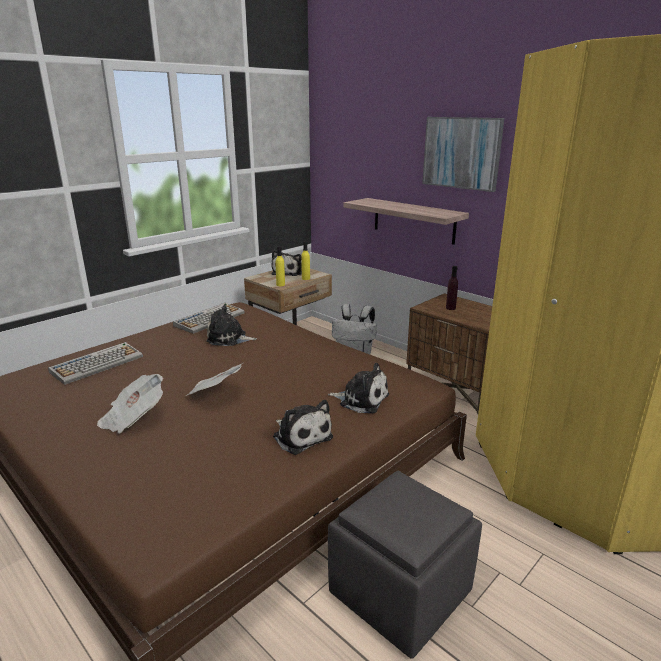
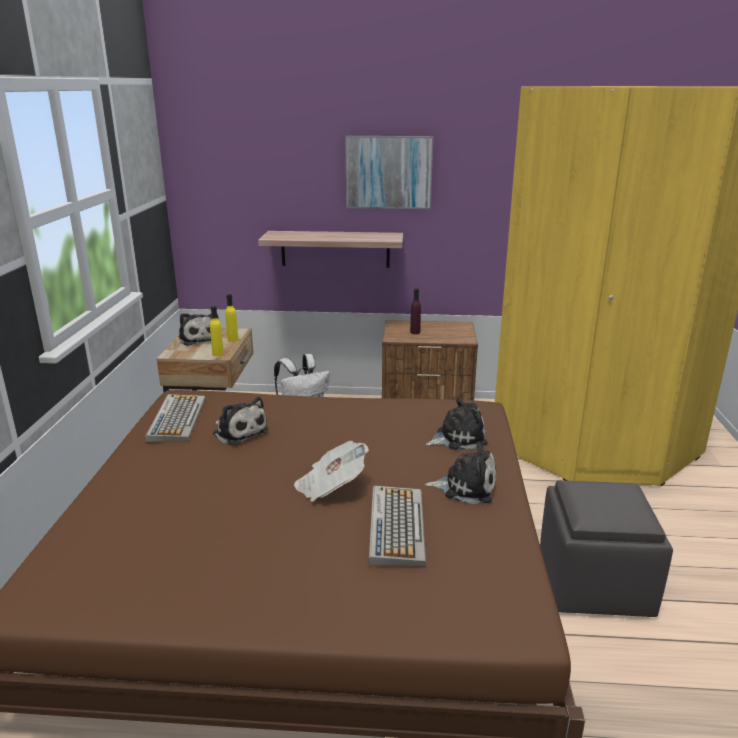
camera: 40 degrees left, 0 degrees up
(98, 364) = (127, 519): keyboard -> keyboard (396, 525)
(133, 418) = (292, 547): newspaper -> none
(229, 338) = (239, 431): plush toy -> plush toy turned 105 degrees counterclockwise

